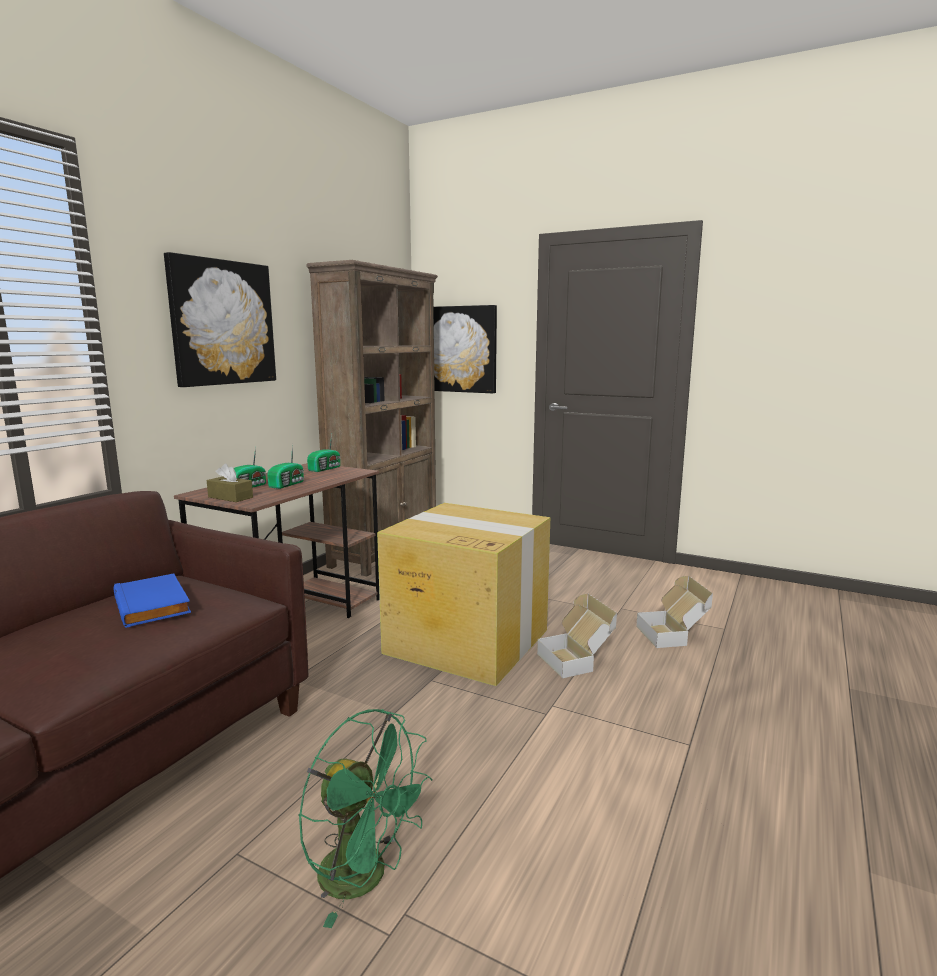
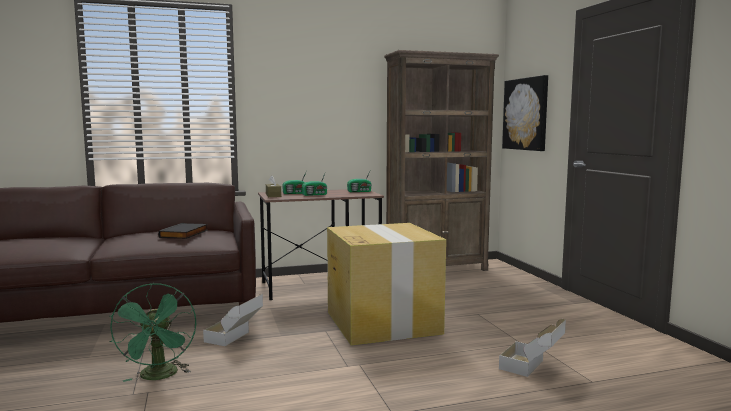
camera: 45 degrees right, 5 degrees down
(154, 604) = (185, 234): blue book -> black book
(222, 323) = (314, 95): picture -> none
(576, 660) = (425, 353): cardboard box -> cardboard box (235, 339)

